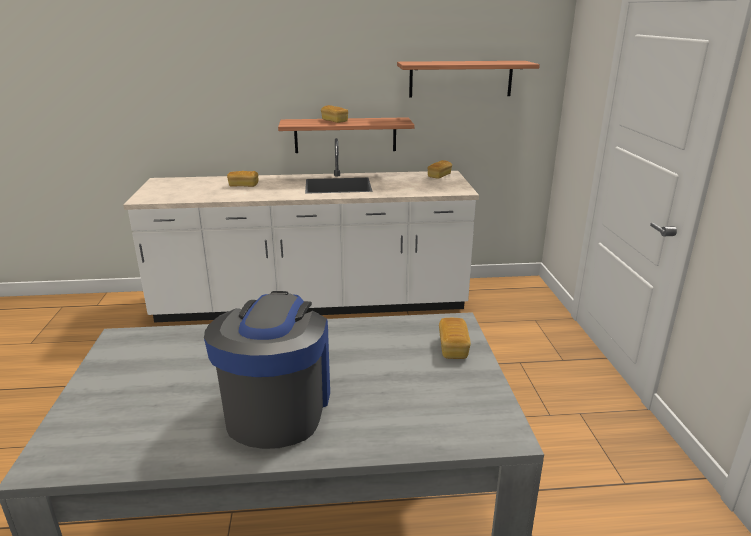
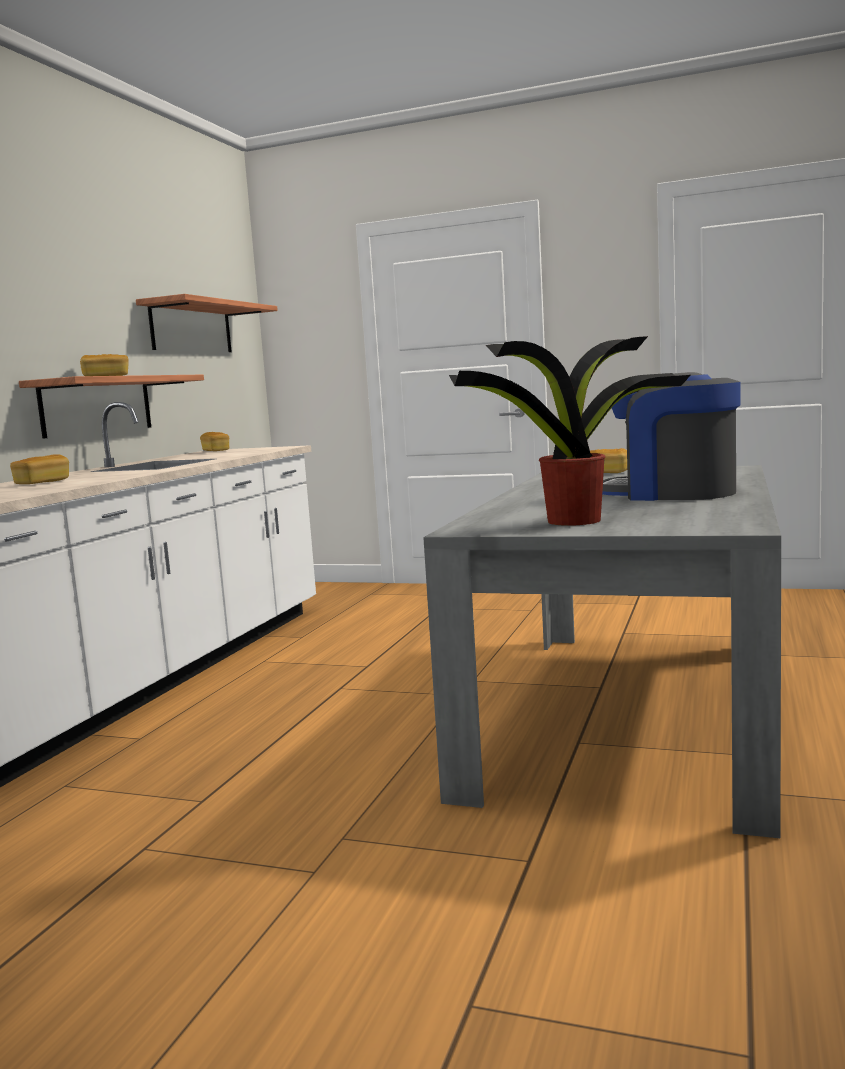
camera: 65 degrees left, 15 degrees down
(134, 377) = (577, 520): none -> potted plant

